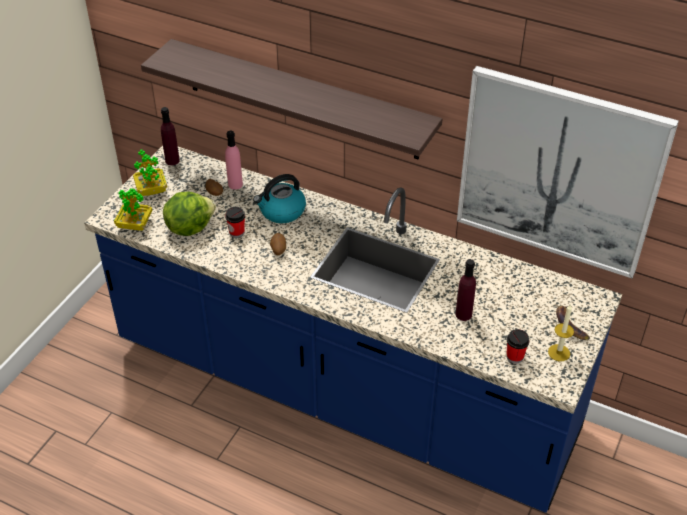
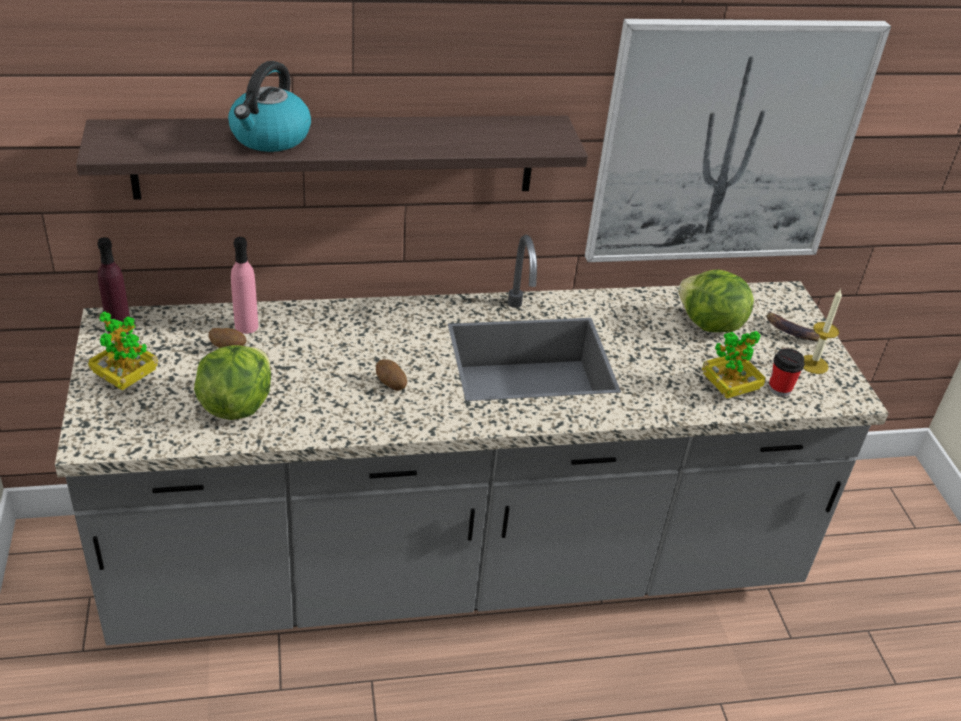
camera: 40 degrees left, 5 degrees down
(135, 225) = (147, 435): potted plant -> potted plant (729, 388)
(236, 232) = (311, 385): cup -> none
(281, 211) = (345, 336): kettle -> kettle (270, 137)
(343, 389) = (460, 565): blue counter -> grey counter
(463, 314) = (681, 367): purple bottle -> none
(515, 296) = (709, 325): none -> lettuce

